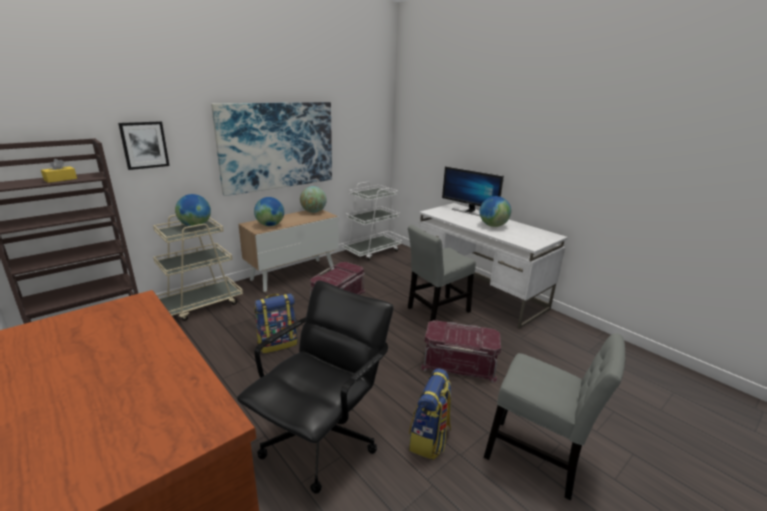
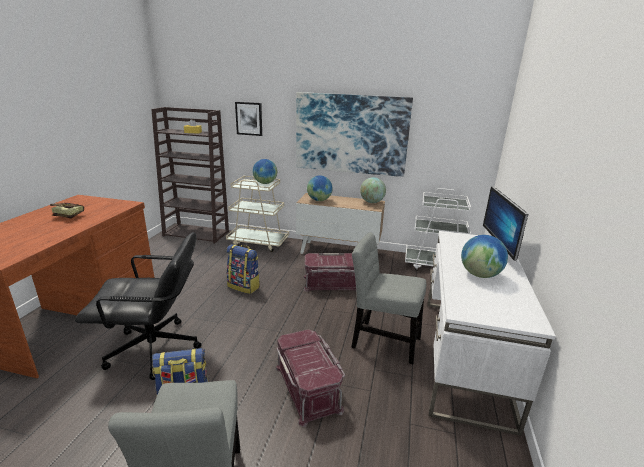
camera: 55 degrees right, 0 degrees up
(98, 353) = (67, 216): none -> book

